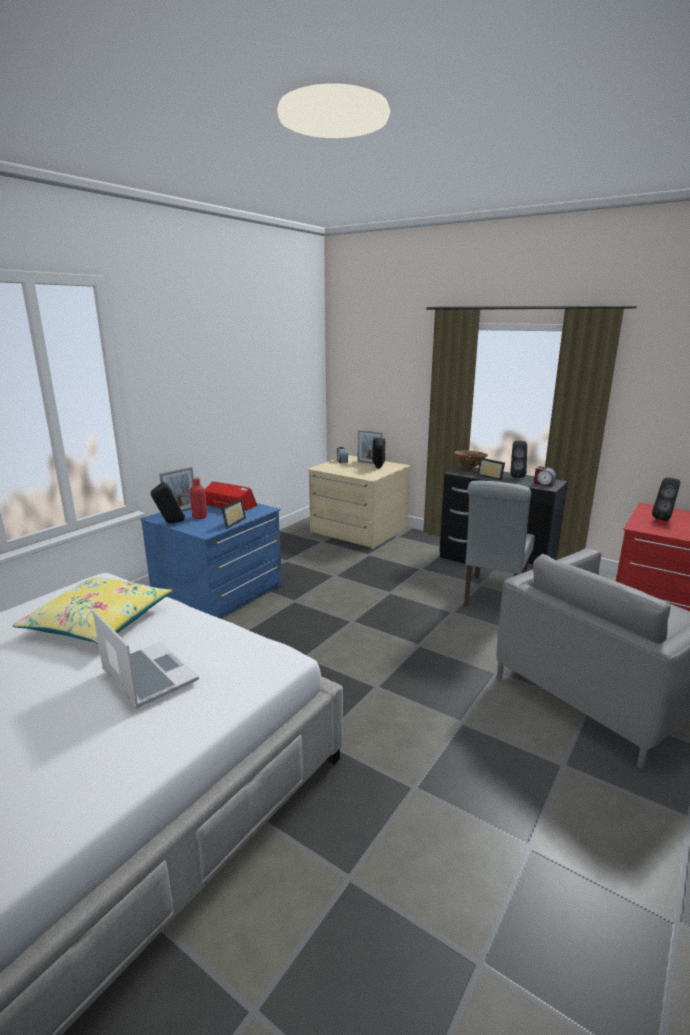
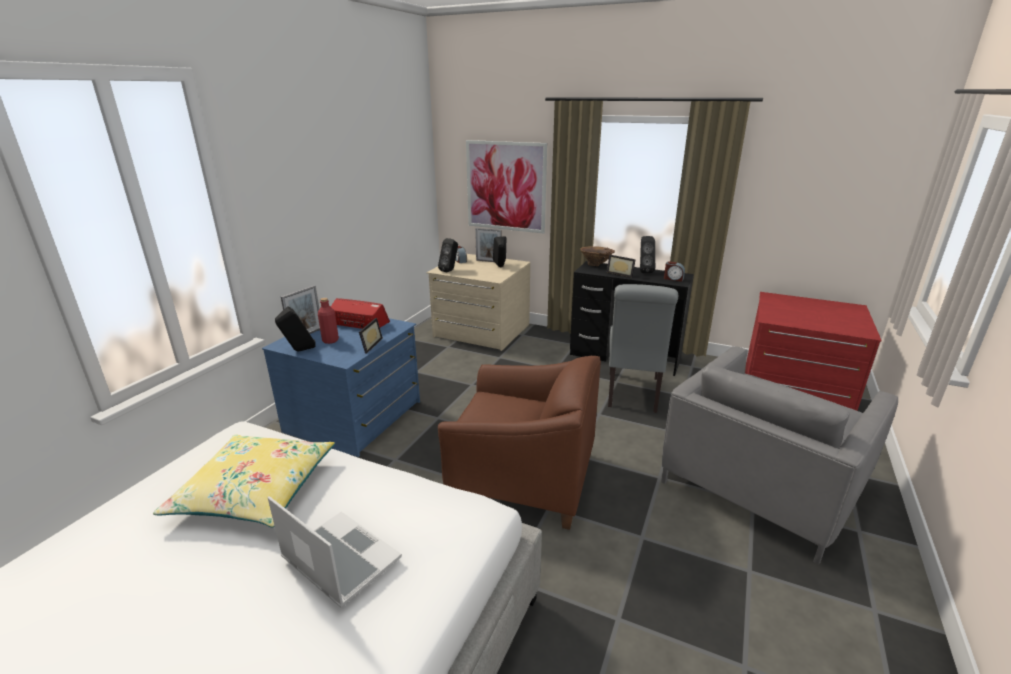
camera: 10 degrees left, 5 degrees up
(359, 659) = (523, 478): none -> brown armchair
(389, 391) = (505, 186): none -> picture
(664, 518) = (788, 307): black speaker -> black speaker (450, 270)

